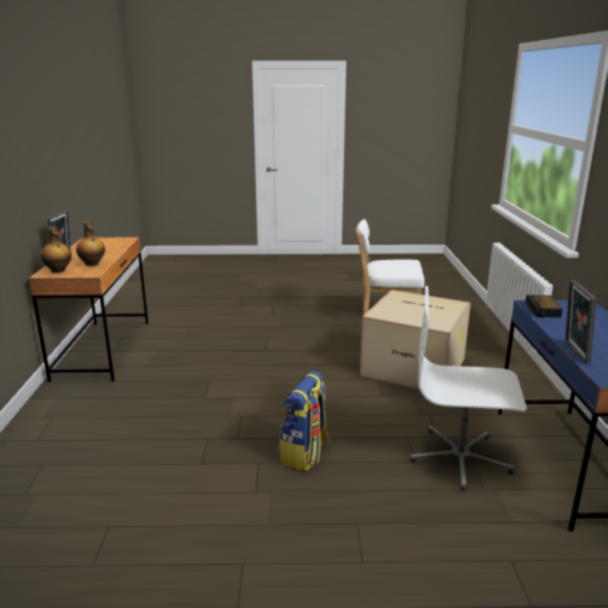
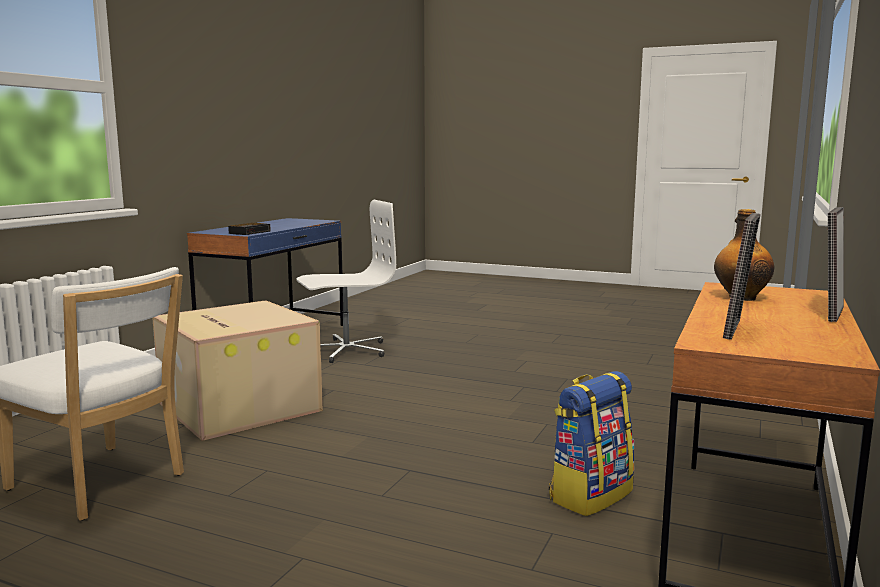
camera: 155 degrees left, 10 degrees down
(58, 271) = (798, 294): bottle -> none
(305, 454) = (467, 369): backpack -> backpack (590, 494)
(460, 458) = (346, 350): white office chair -> white office chair turned 60 degrees counterclockwise
(573, 352) = (310, 224): picture frame -> picture frame (737, 330)

